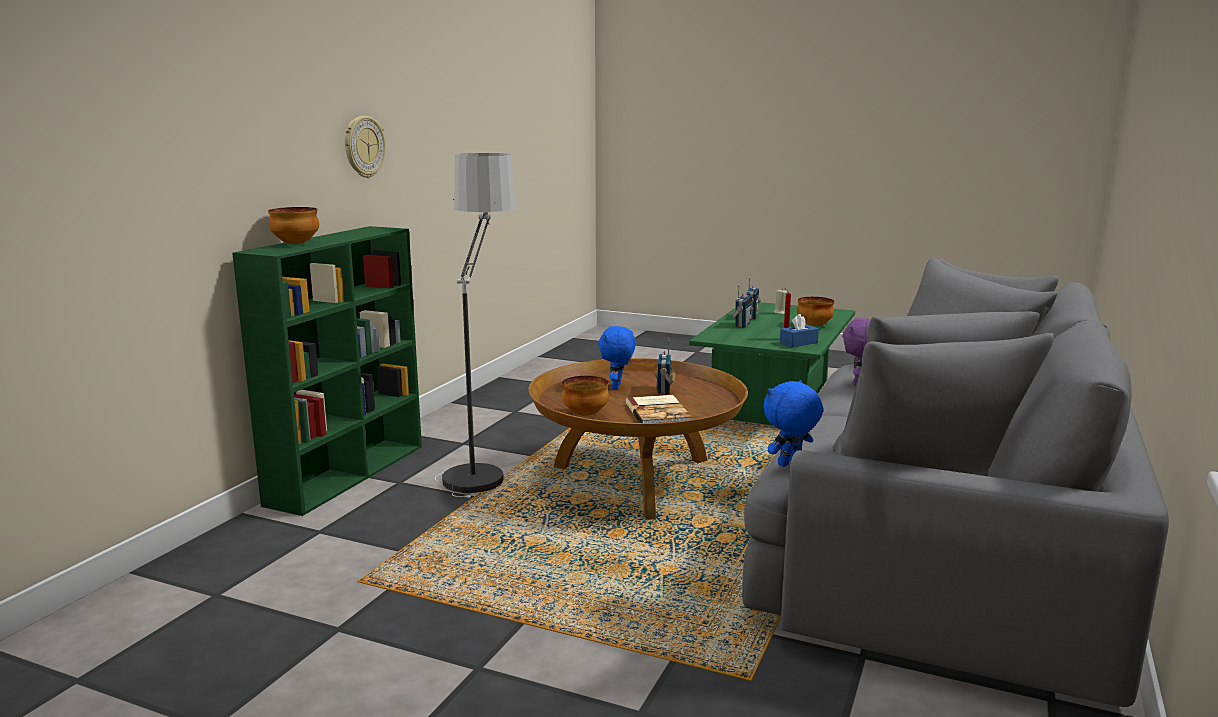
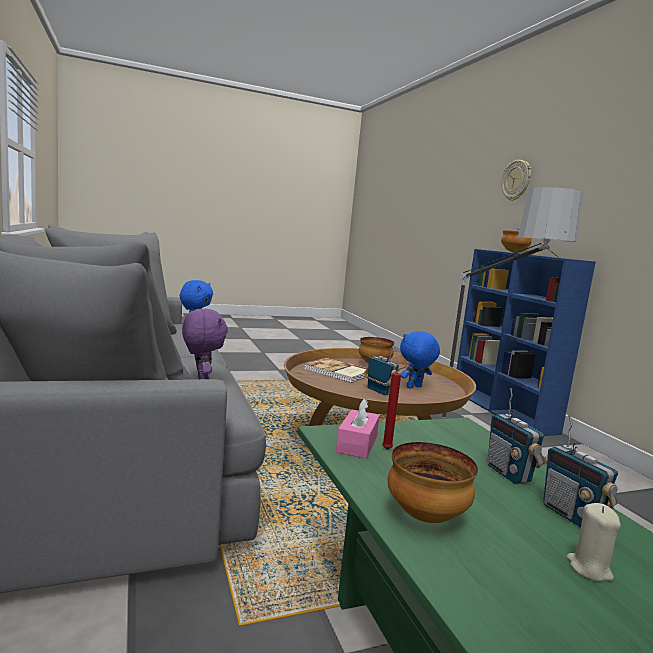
camera: 135 degrees right, 5 degrees down
(348, 473) = (503, 411): green bookcase -> blue bookcase
(363, 147) = (615, 198): wall clock -> wall clock (516, 180)
(617, 387) = (414, 387): blue plush toy -> blue plush toy turned 90 degrees counterclockwise
(798, 343) = (357, 444): blue tissue box -> pink tissue box

